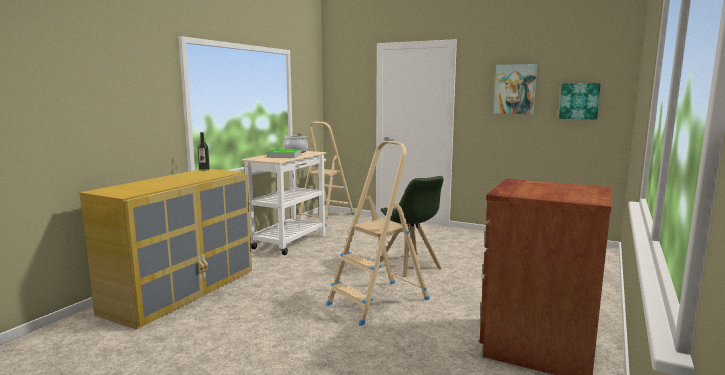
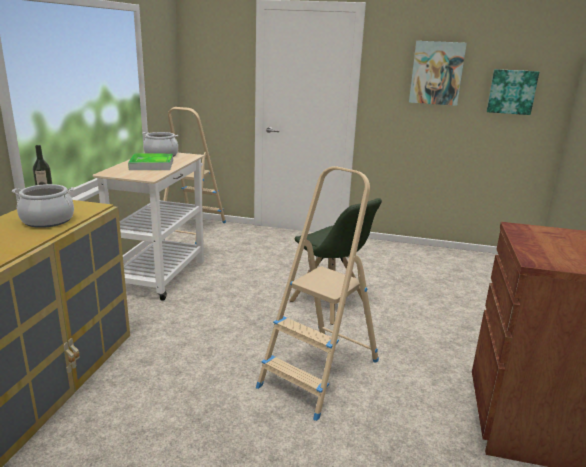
camera: 15 degrees left, 10 degrees up
(199, 176) = (47, 220): none -> cooking pot

